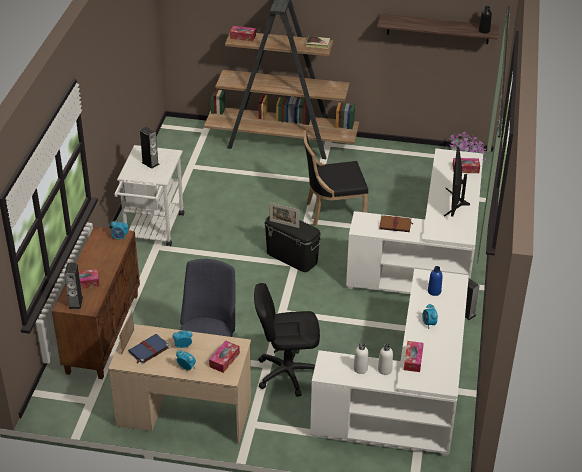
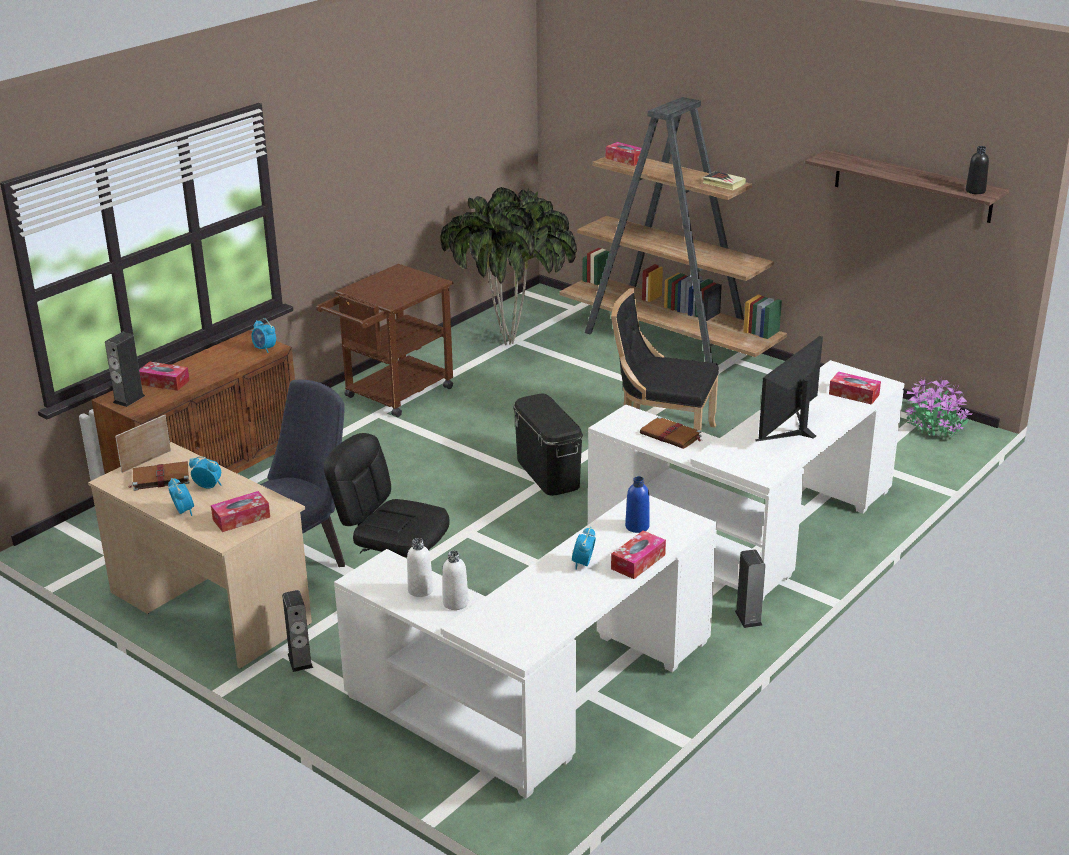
camera: 30 degrees right, 10 degrees down
(148, 350) = (160, 478): blue book -> brown book
(150, 163) = (395, 285): speaker -> speaker (300, 661)
(153, 231) = (392, 396): white cart -> brown cart
(189, 169) = (510, 343): none -> potted plant
(284, 224) = (536, 410): picture frame -> none
(413, 360) = (506, 601): tissue box -> tissue box (638, 562)

